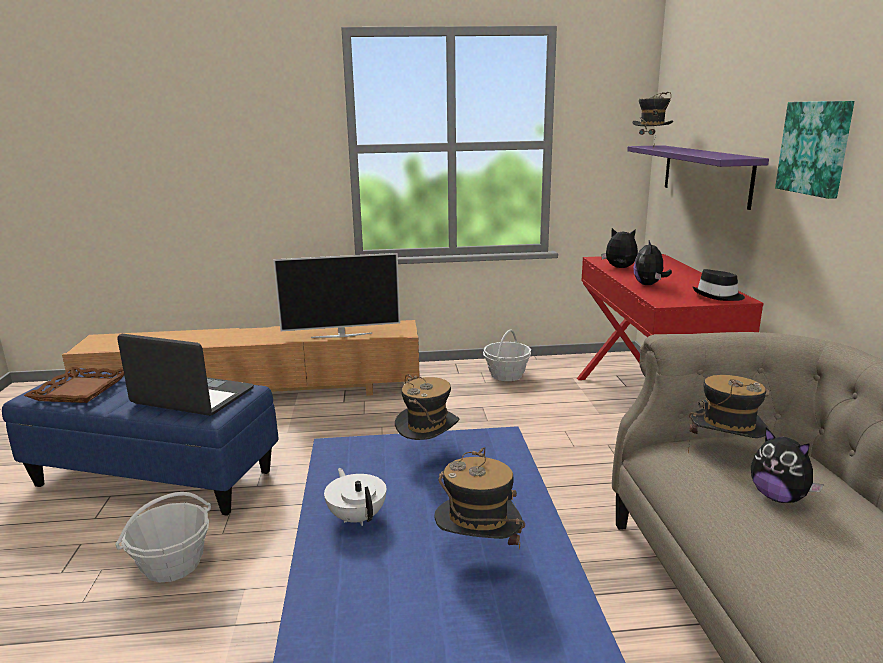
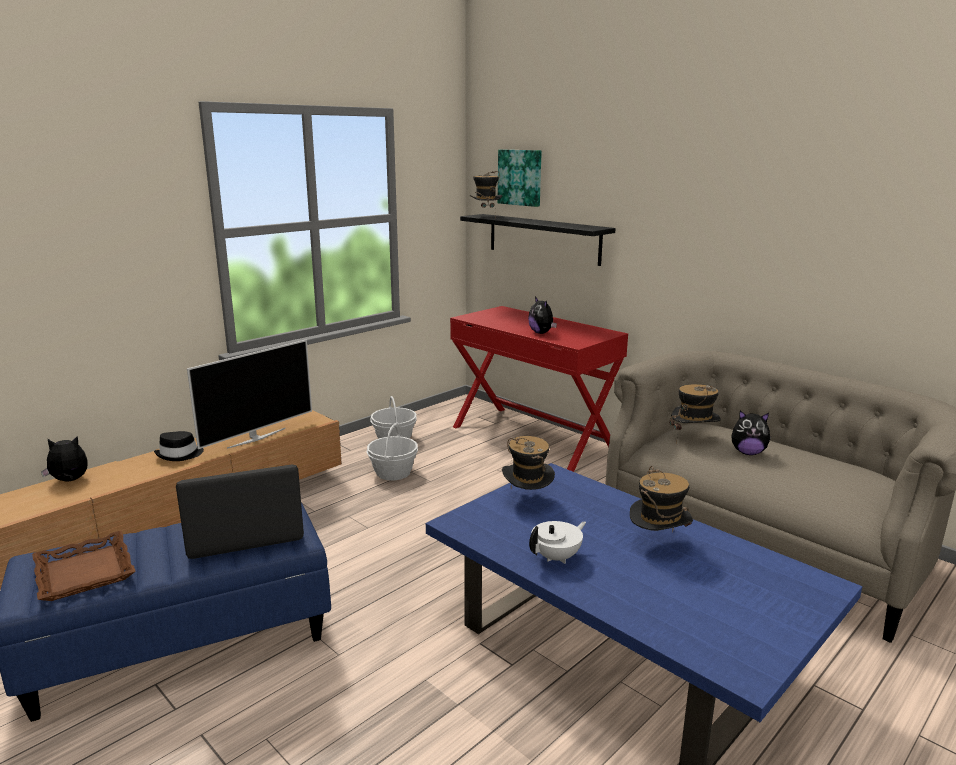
camera: 40 degrees left, 0 degrees up
(172, 564) = (332, 698): basket -> basket (393, 473)
(357, 517) = (557, 557): white teapot -> white teapot turned 120 degrees clockwise
(620, 268) = (496, 323): plush toy -> plush toy (69, 481)
(705, 174) = (543, 238): purple shelf -> black shelf
(718, 296) = (597, 333): black hat -> black hat (180, 455)
(816, 148) = (661, 221): picture -> picture (520, 177)

